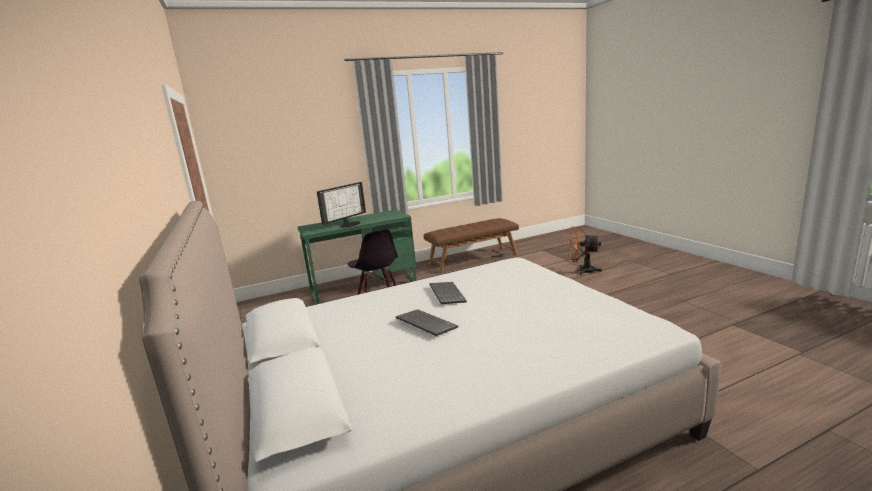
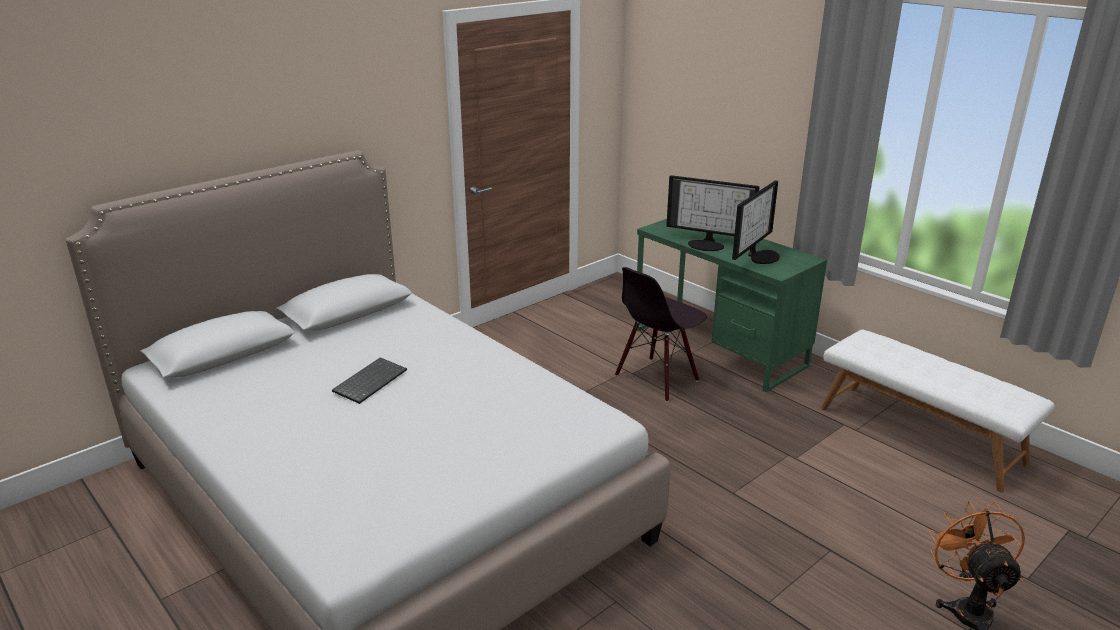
camera: 70 degrees right, 10 degrees up
(378, 217) = (761, 256): none -> monitor
(446, 294) = (461, 381): keyboard -> none
(473, 259) = (920, 434): brown bench -> white bench

